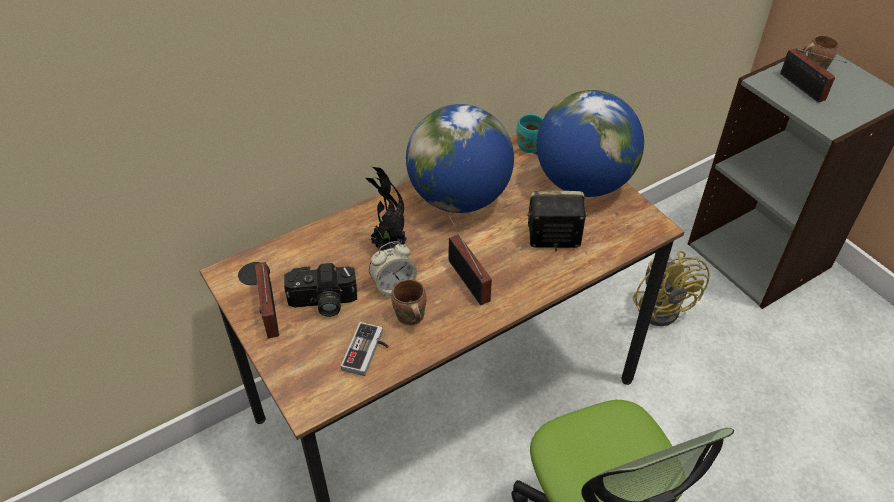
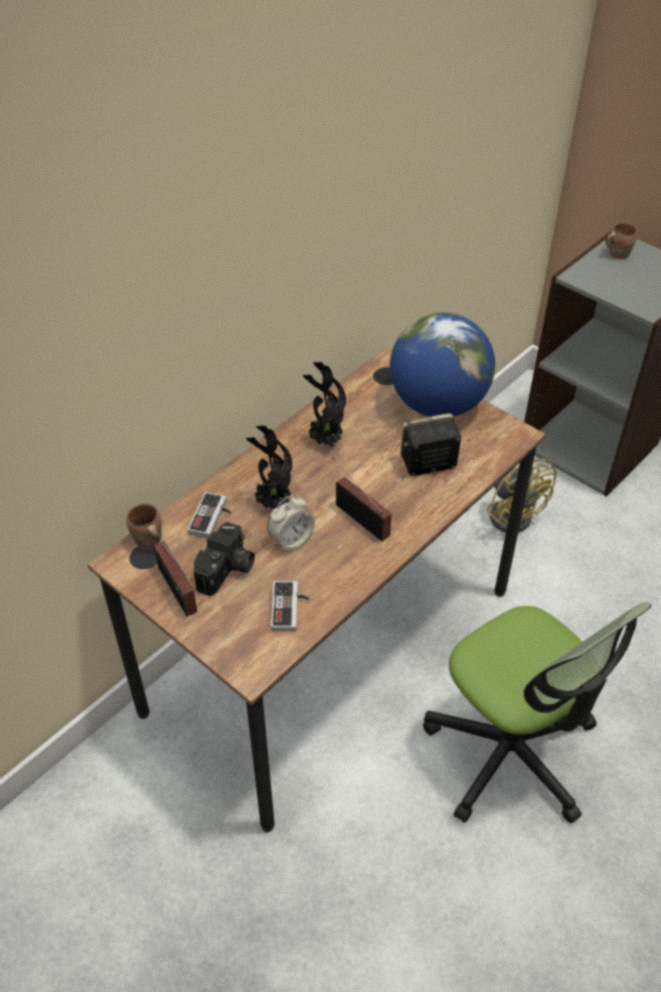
camera: 15 degrees left, 0 degrees up
(322, 303) = (227, 571): camera -> camera turned 45 degrees counterclockwise
(328, 250) = (213, 518): none -> game controller
(409, 318) = (318, 567): brown mug -> brown mug (147, 542)
(459, 198) = (324, 441): globe -> potted plant
(531, 146) = (376, 377): turquoise mug -> none
(804, 89) = (614, 277): radio -> none

